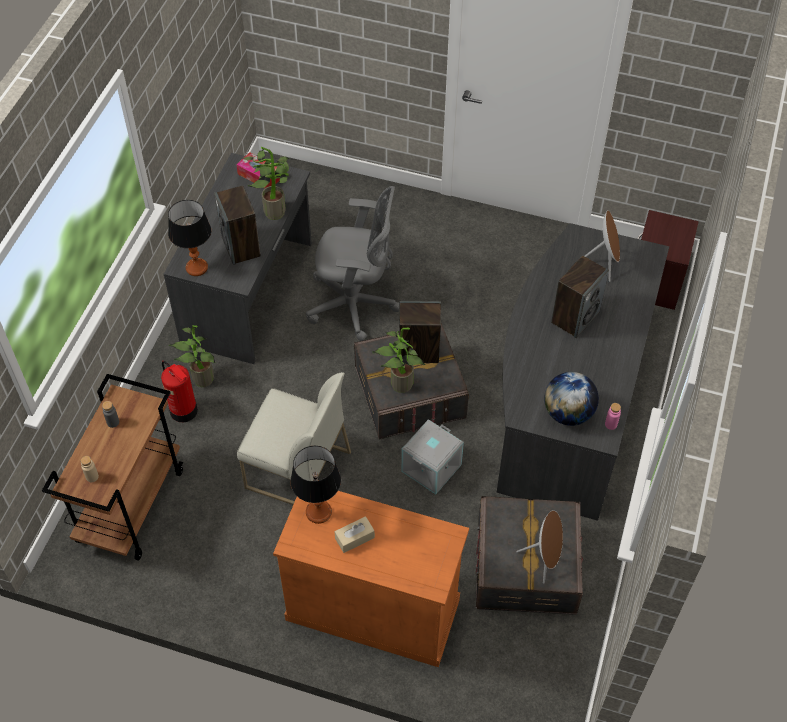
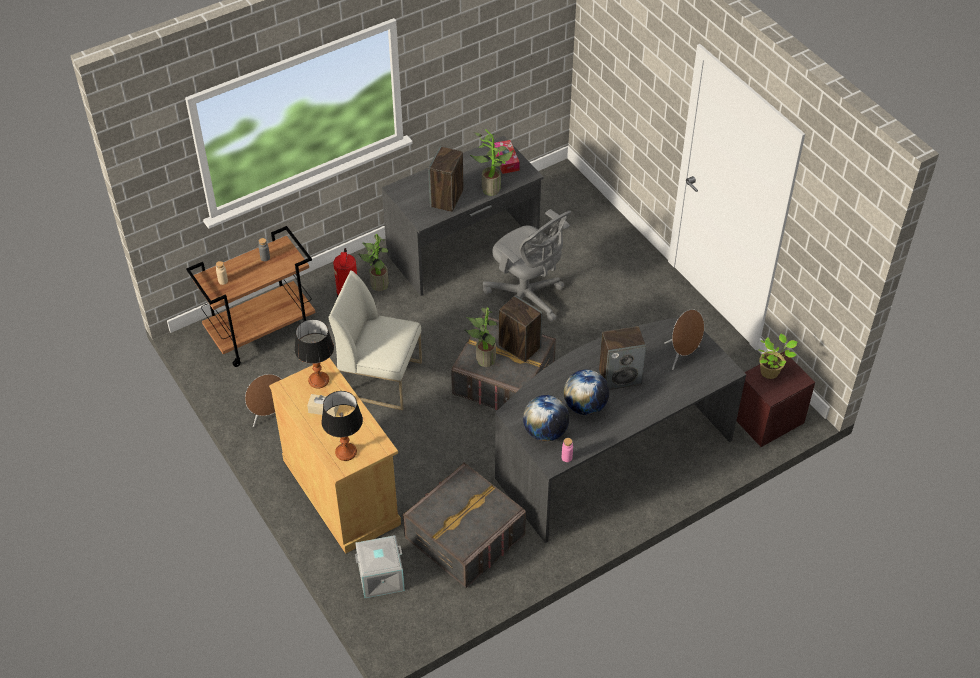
camera: 40 degrees right, 5 degrees down
(197, 268) = (405, 196): table lamp -> table lamp (346, 452)
(297, 470) = (380, 378): white chair -> white chair turned 135 degrees clockwise
(373, 609) = (341, 491): orange cabinet -> beige cabinet
(432, 468) = (467, 435): grey storage box -> grey storage box (381, 578)
(544, 559) = (462, 527): brown speaker -> brown speaker (269, 415)
(575, 365) = (585, 406): none -> globe
(658, 234) = (771, 371): none -> potted plant

